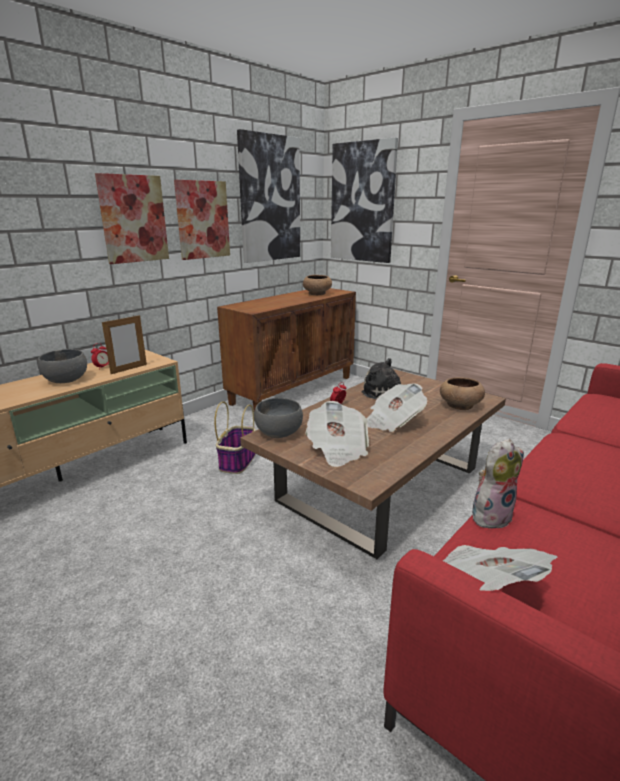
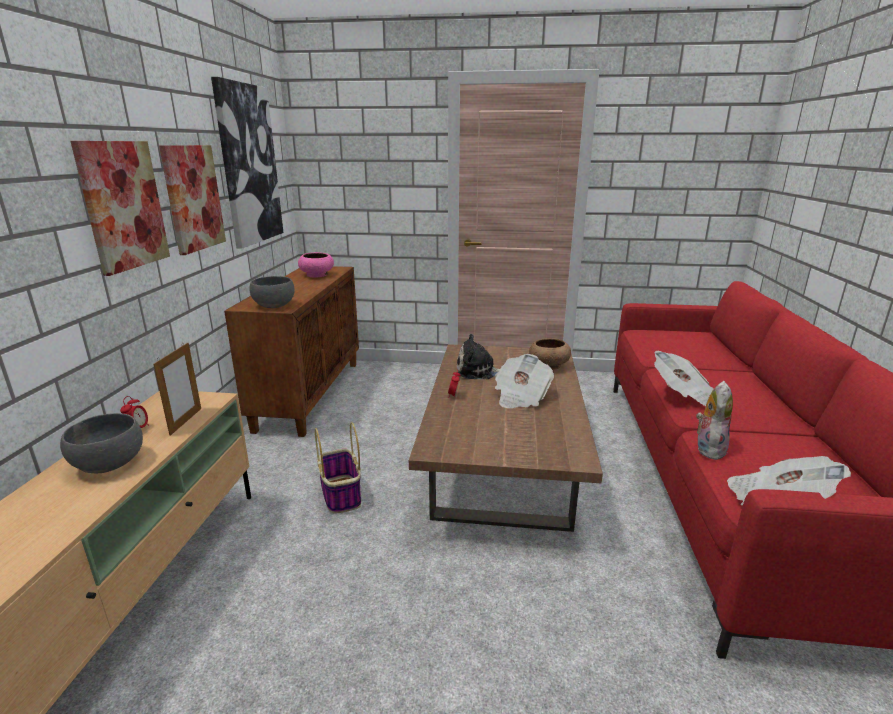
camera: 35 degrees left, 0 degrees up
(279, 432) = (439, 441): grey bowl -> grey bowl (274, 305)
(317, 294) = (317, 275): brown bowl -> pink bowl
(337, 449) = (514, 438): newspaper -> newspaper (682, 394)
(363, 203) = (347, 166): picture -> none

